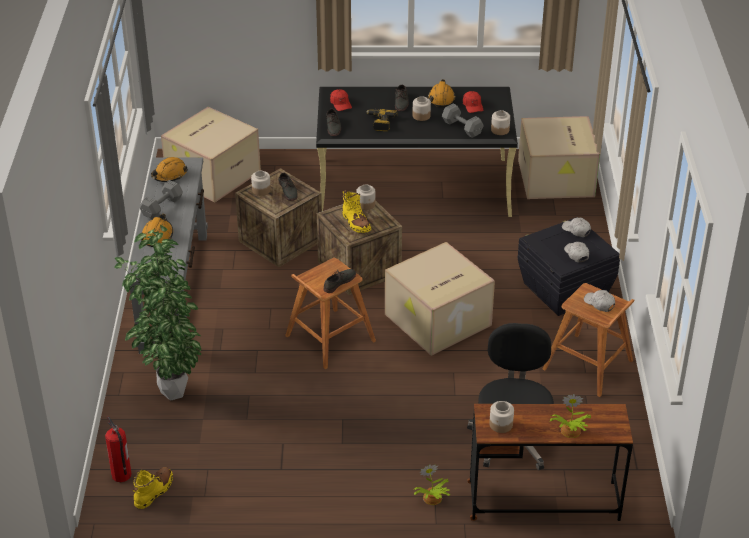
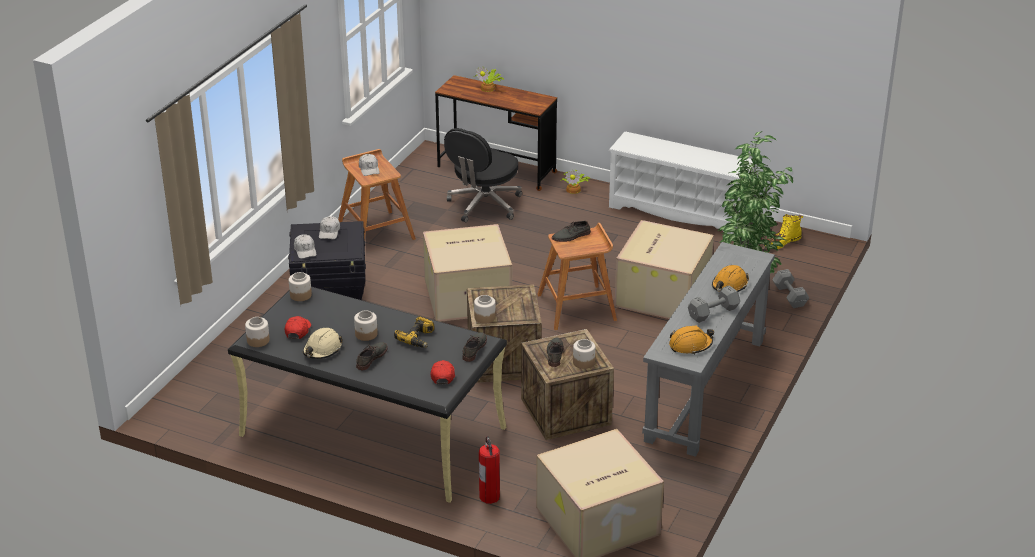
camera: 155 degrees left, 5 degrees down
(121, 475) = (805, 258): fire extinguisher -> fire extinguisher (489, 496)
(290, 501) = (679, 212): none -> white shoe rack
(356, 222) = (509, 302): yellow boot -> none
(441, 98) = (322, 350): orange hard hat -> beige hard hat
(461, 127) = (336, 309): grey dumbbell -> grey dumbbell (789, 297)
(501, 425) = (532, 100): jar -> jar (258, 340)
(557, 179) = (210, 394): cardboard box -> cardboard box (662, 293)

